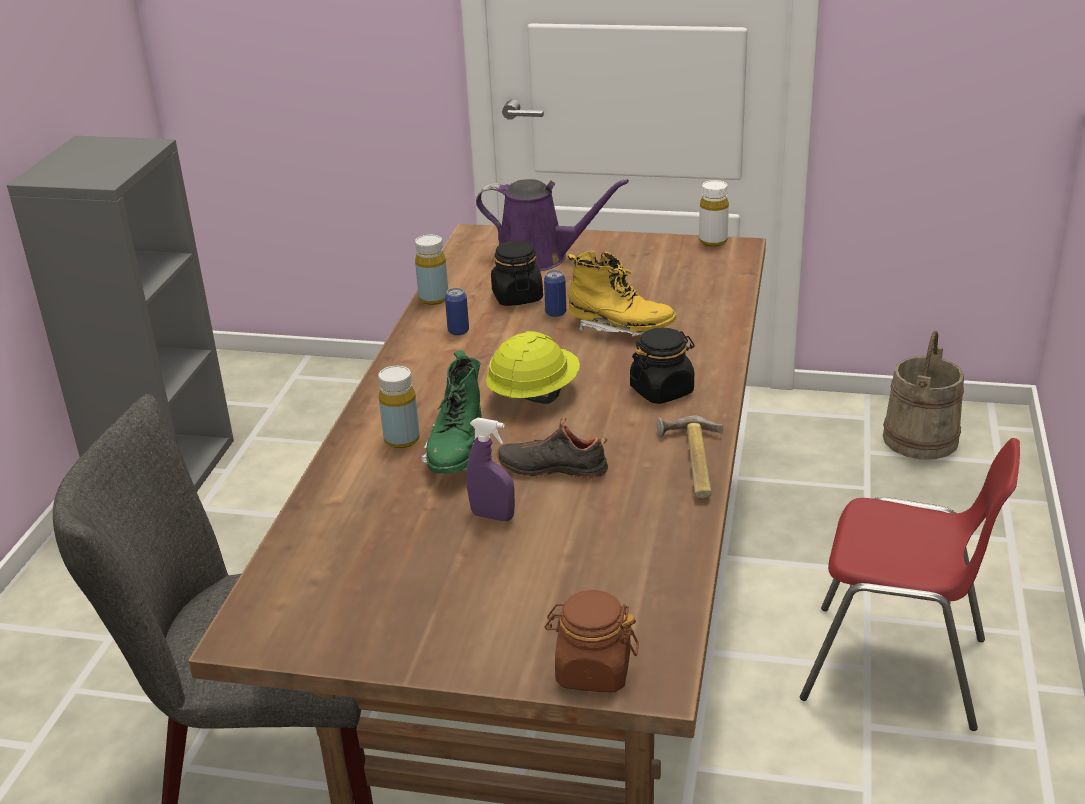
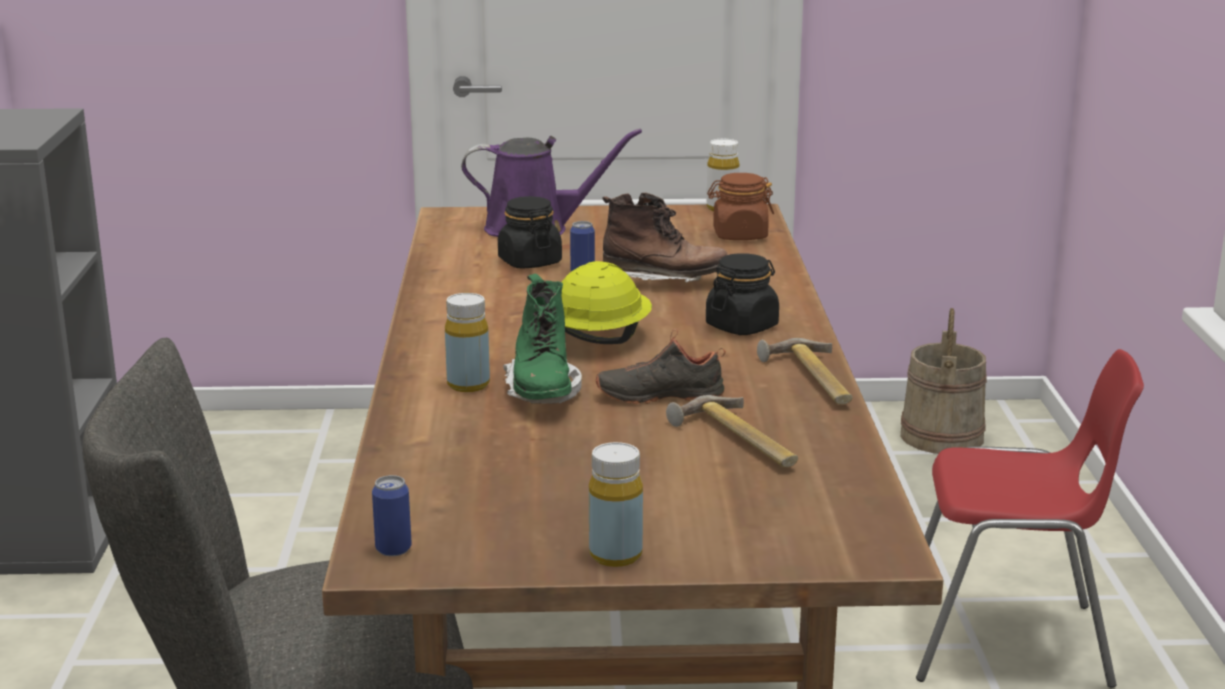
camera: 15 degrees left, 10 degrees down
(434, 298) = (432, 268): yellow bottle -> yellow bottle (615, 555)
(458, 331) = (478, 293): can -> can (393, 549)
(492, 516) = (615, 438): purple spray bottle -> none
(592, 531) = (736, 442): none -> hammer
(592, 671) = (809, 551): brown jar -> brown jar (739, 235)
(620, 329) = (664, 281): yellow boot -> brown boot

